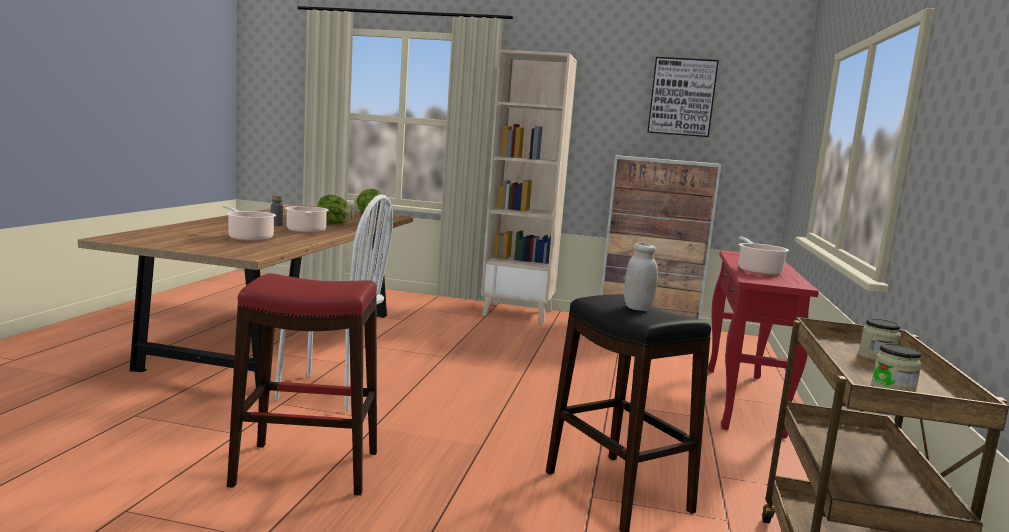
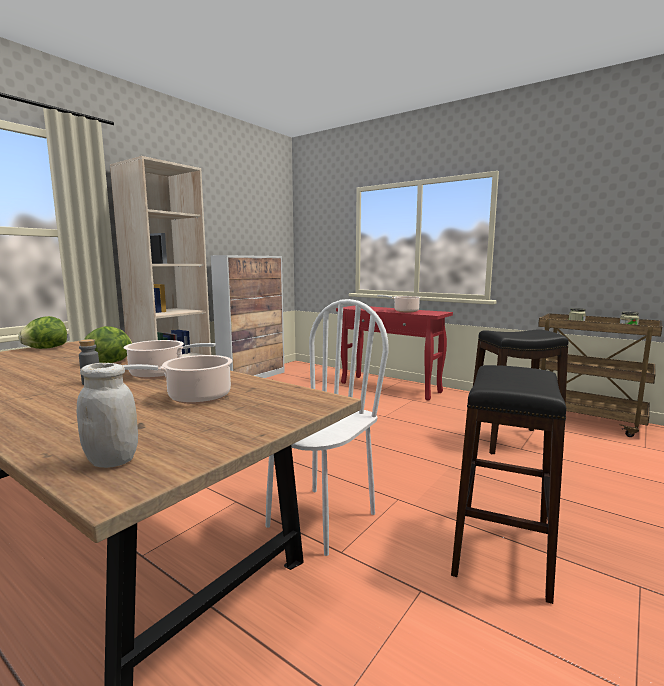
camera: 65 degrees left, 0 degrees up
(306, 469) = (502, 550): red stool -> black stool
(637, 308) = (520, 332): white jar -> white jar (112, 461)
(682, 97) = (239, 210): picture -> none

